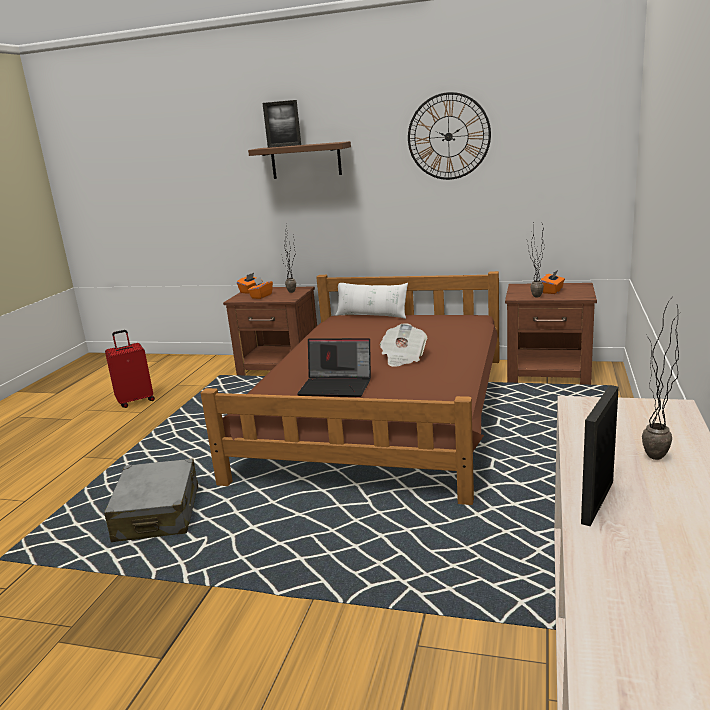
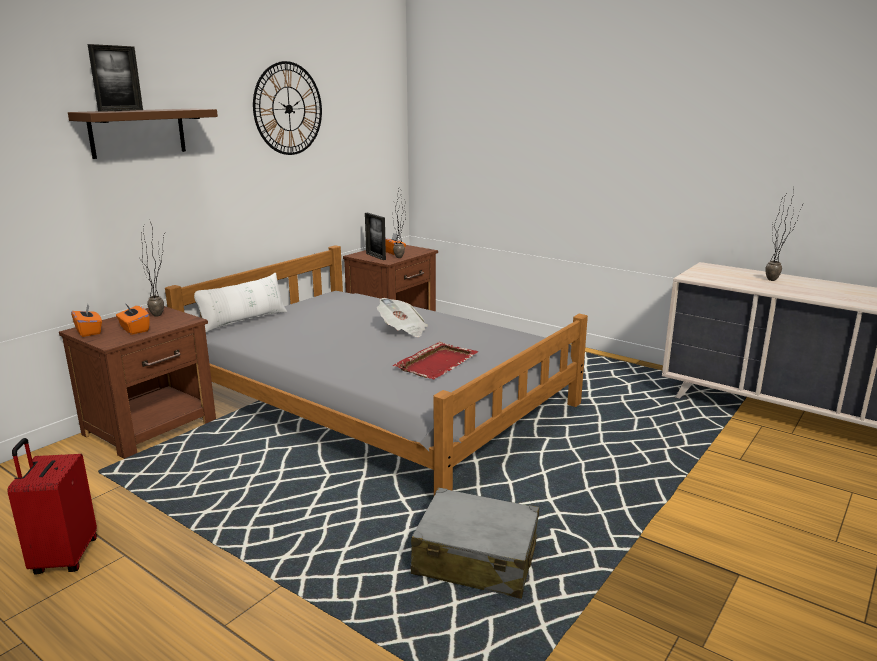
camera: 70 degrees left, 0 degrees up
(337, 386) = (437, 362): laptop -> red tray
(382, 413) = (379, 400): brown bed -> grey bed
(597, 502) = (821, 296): picture frame -> picture frame (375, 256)

